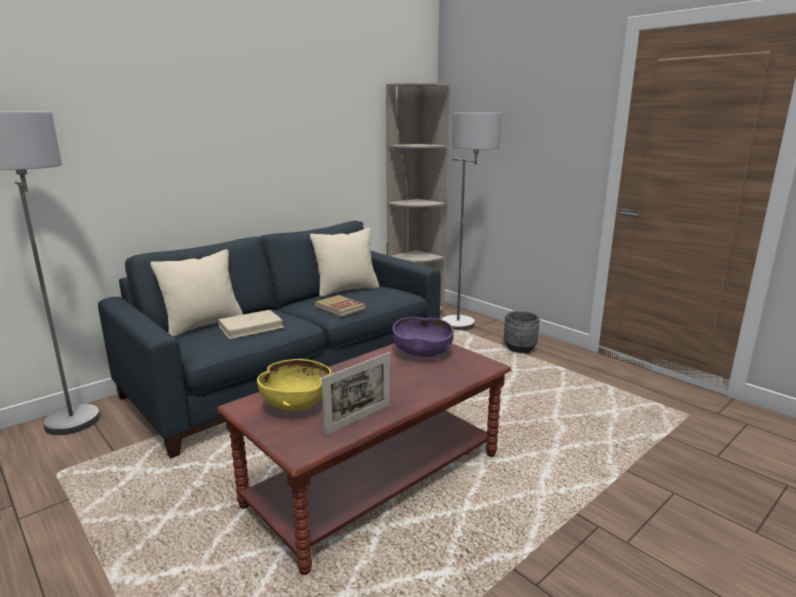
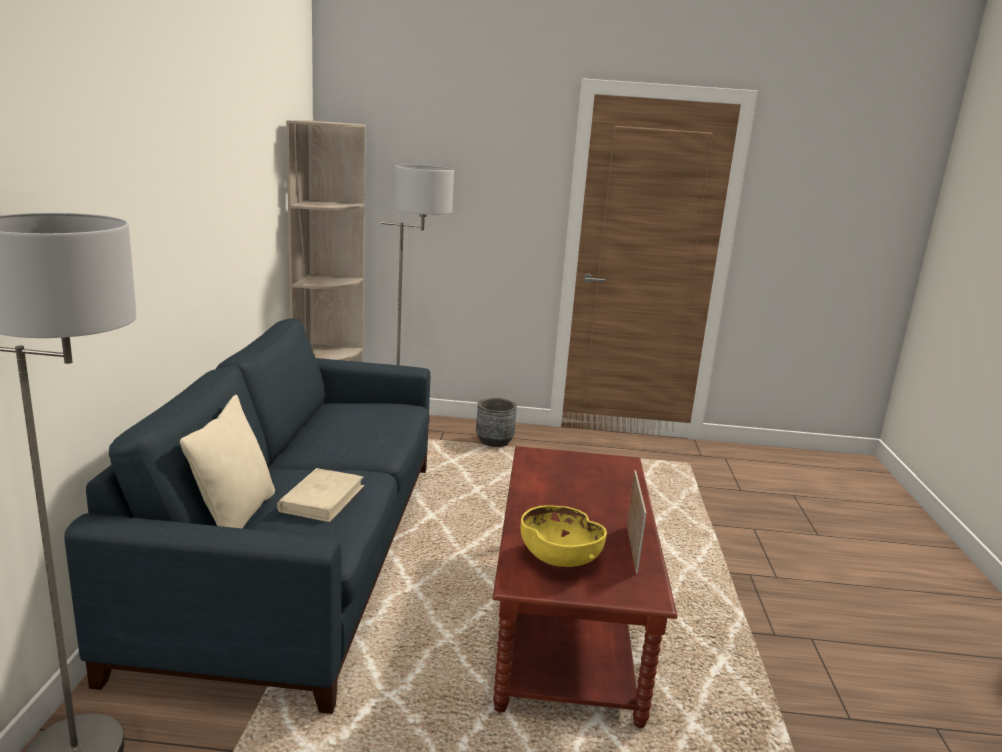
camera: 45 degrees left, 0 degrees up
(340, 308) = (373, 442): book -> none
(346, 290) = (323, 417): beige pillow -> none
(422, 353) = (556, 468): purple bowl -> none

